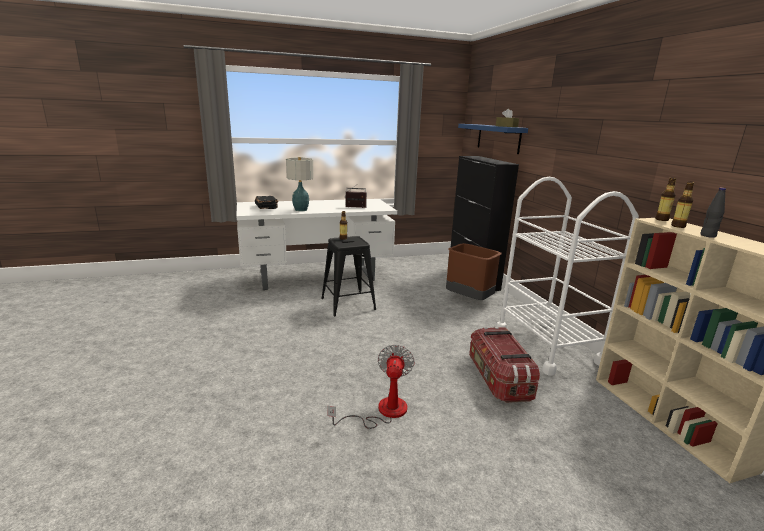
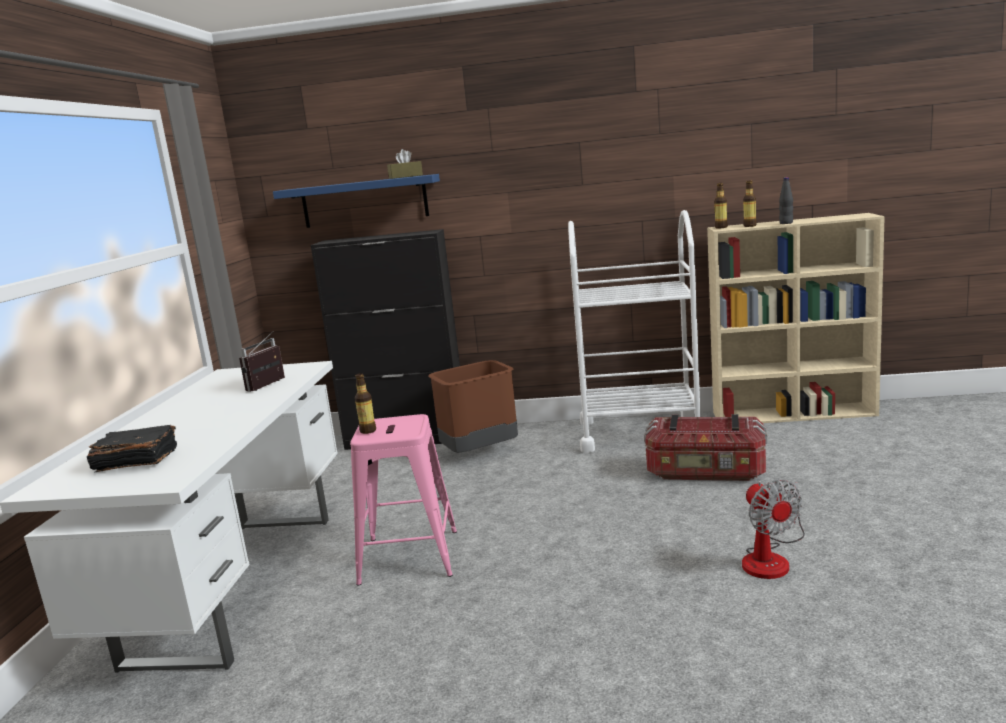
camera: 65 degrees left, 5 degrees down
(301, 210) = (219, 427): table lamp -> none
(348, 304) = (409, 557): black stool -> pink stool
(382, 411) = (771, 558): fan -> fan turned 135 degrees counterclockwise

